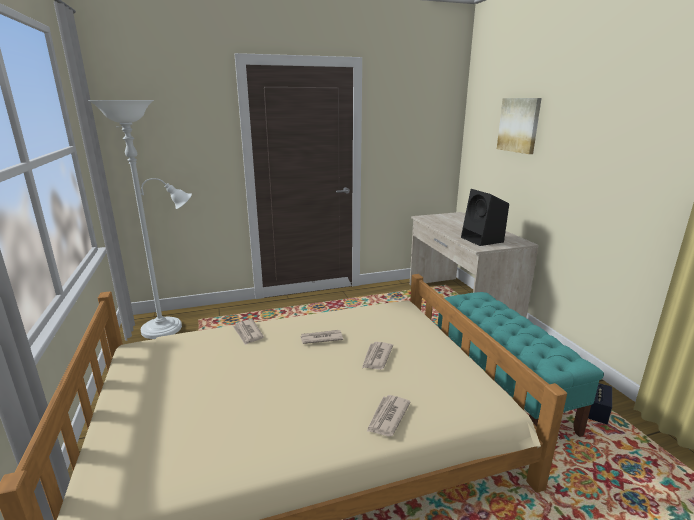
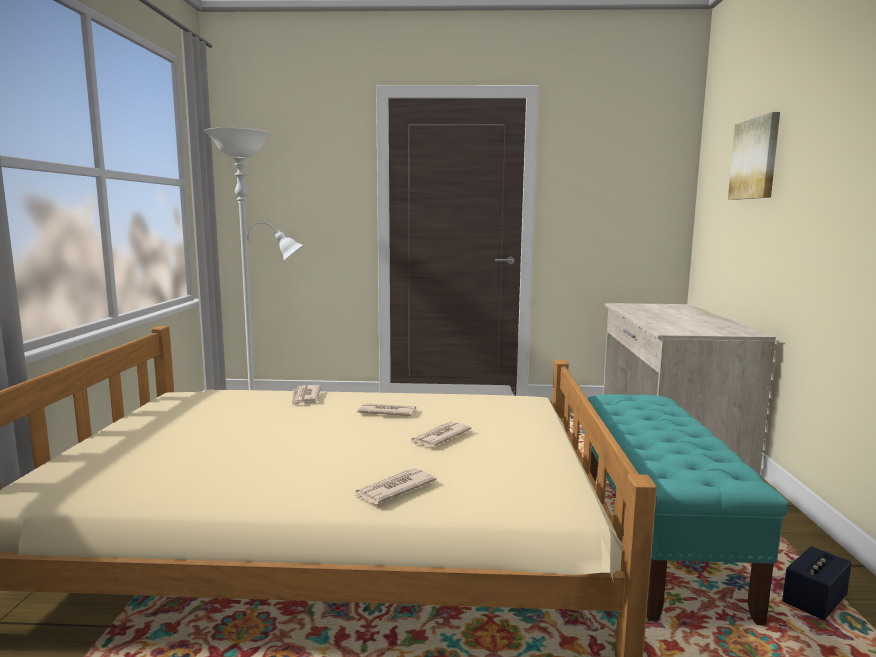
camera: 20 degrees right, 10 degrees down
(483, 240) = (685, 326): black speaker -> none

